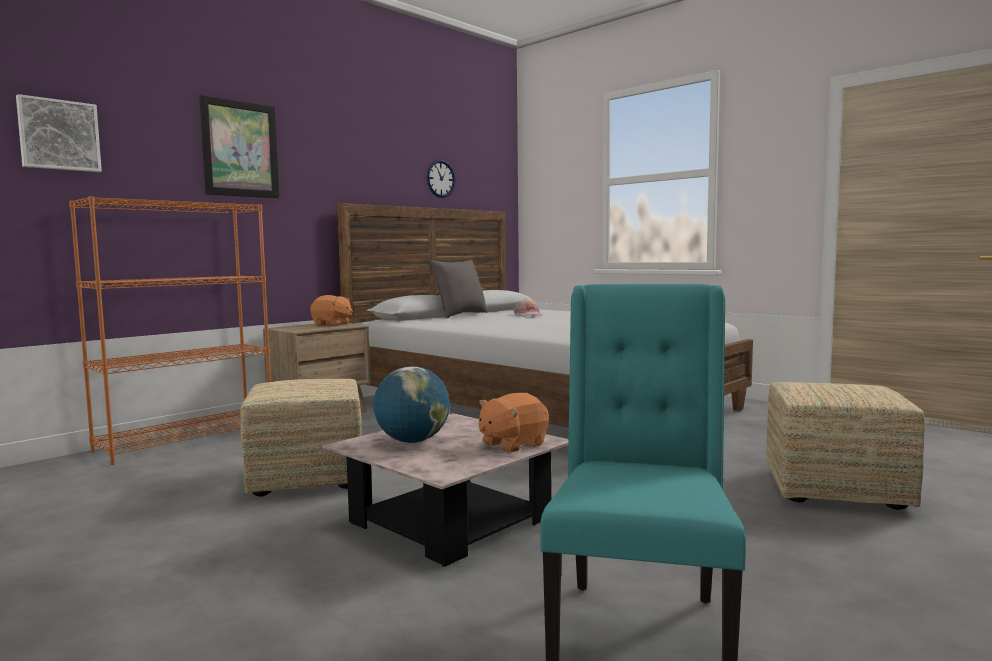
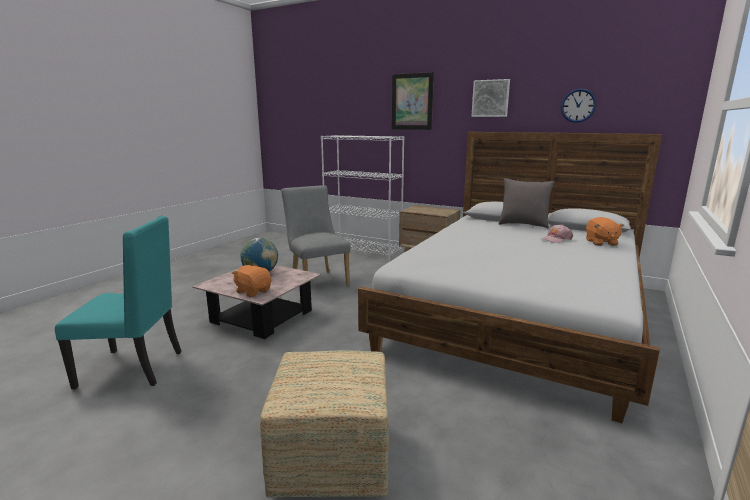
camera: 75 degrees right, 10 degrees up
(59, 135) = (337, 105): picture -> picture (490, 98)
(187, 440) = (363, 250): orange bookcase -> white bookcase
(306, 477) = (317, 280): ottoman -> grey chair
(332, 324) = (443, 211): orange plush toy -> orange plush toy (601, 242)

